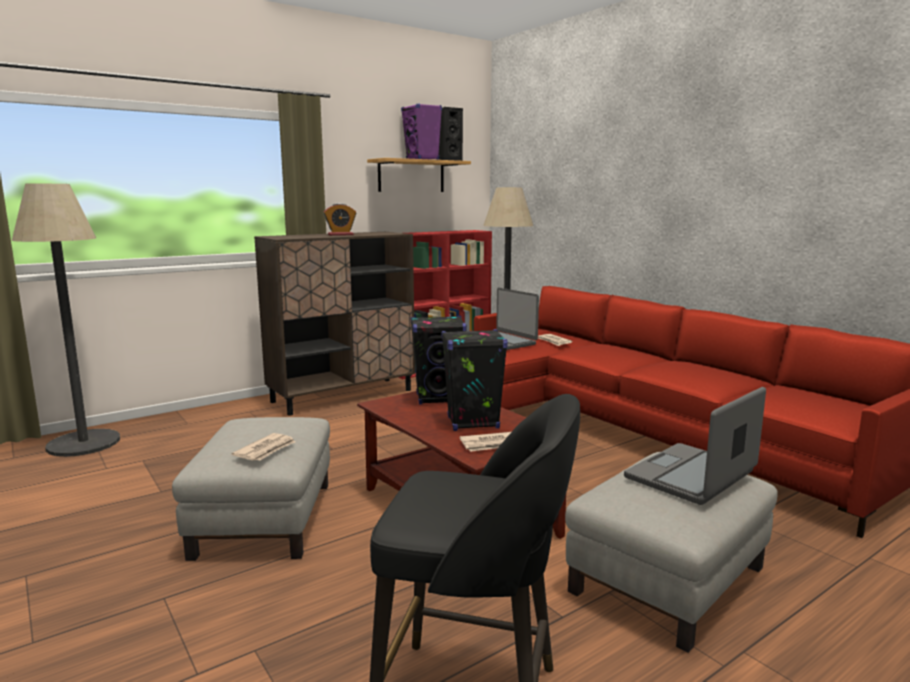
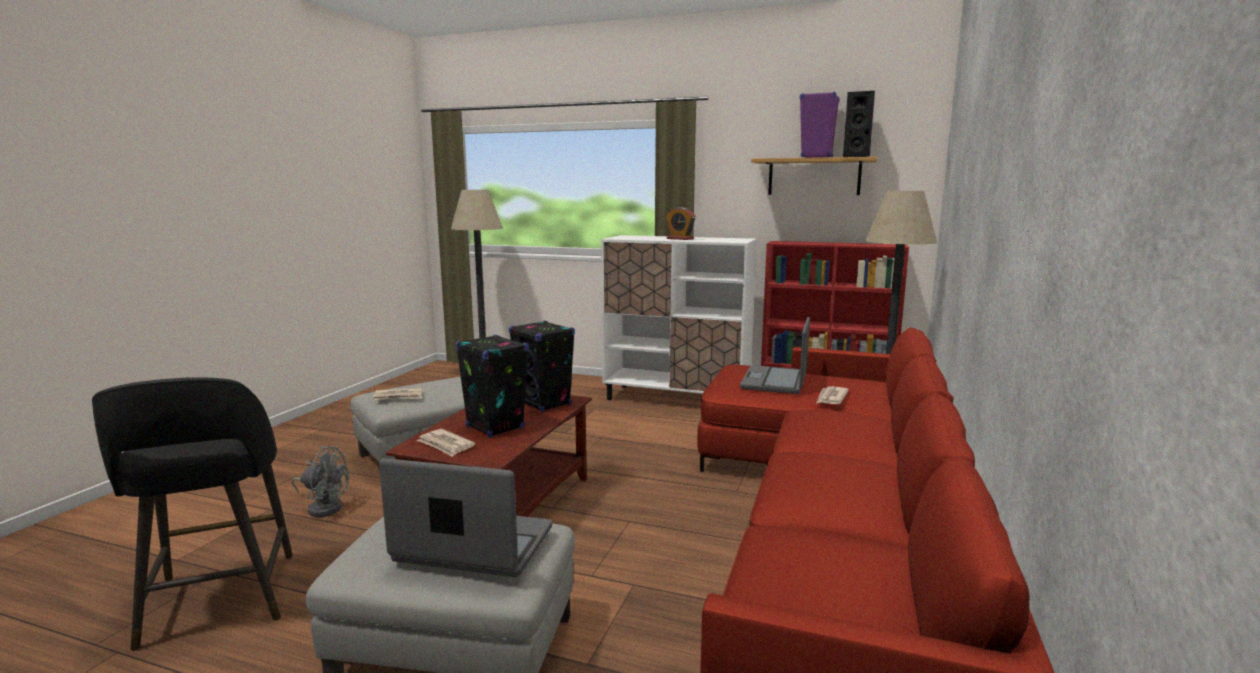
camera: 55 degrees right, 0 degrees up
(308, 607) = (323, 507): none -> grey fan
(343, 396) = (677, 399): brown cabinet -> white cabinet

